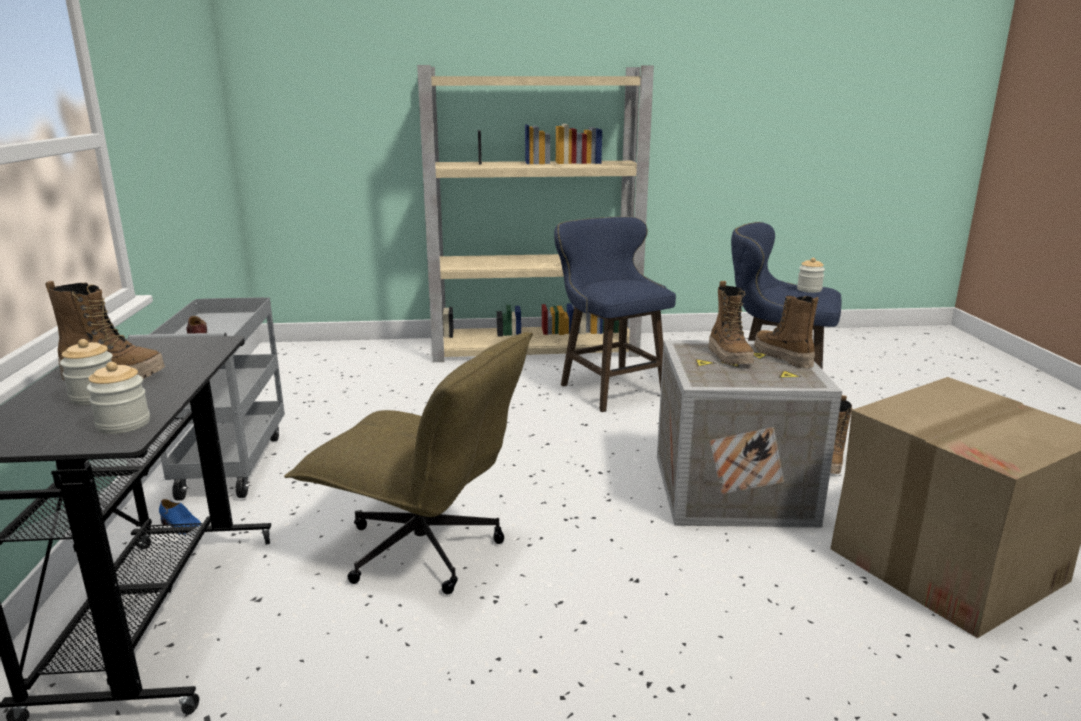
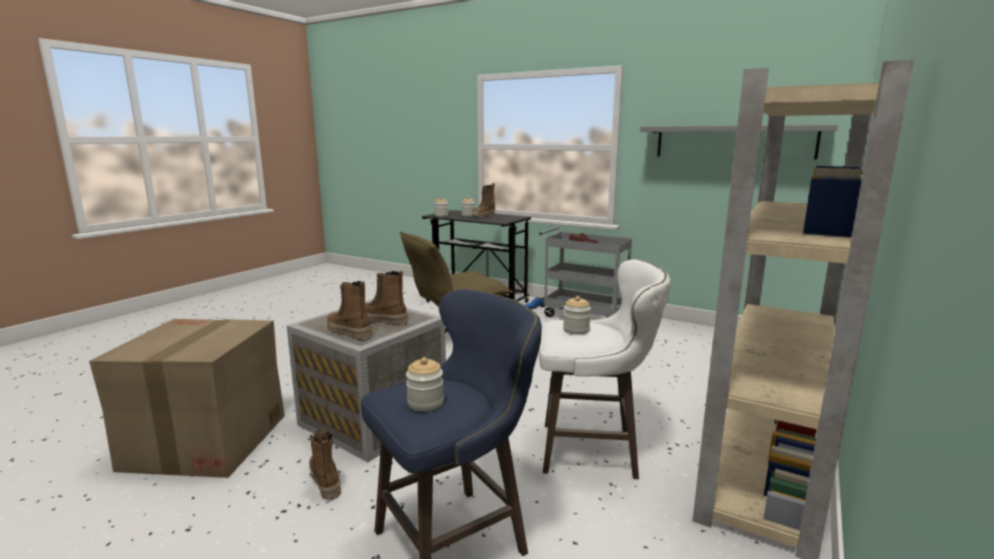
camera: 125 degrees right, 5 degrees down
(182, 116) = (733, 142): none -> grey shelf
(610, 389) = (594, 450): blue stool -> white stool
(626, 285) = (576, 330): none -> jar
(782, 357) = (349, 333): boot -> boot turned 150 degrees counterclockwise

